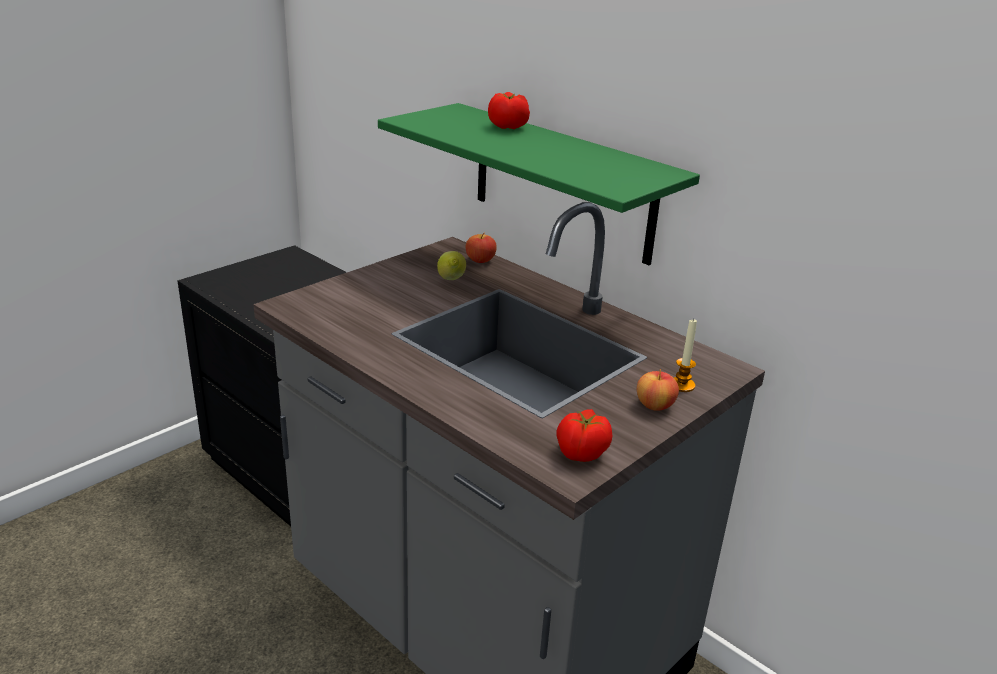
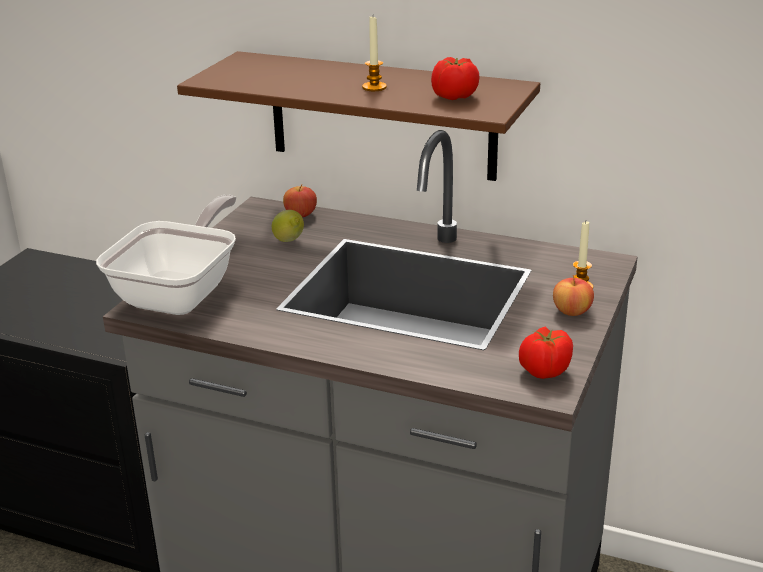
camera: 20 degrees left, 0 degrees up
(329, 300) = (182, 292): none -> frying pan
(508, 127) = (318, 68): tomato -> tomato (454, 97)
(538, 150) = (374, 87): none -> candle
(562, 183) = (382, 116): green shelf -> brown shelf

